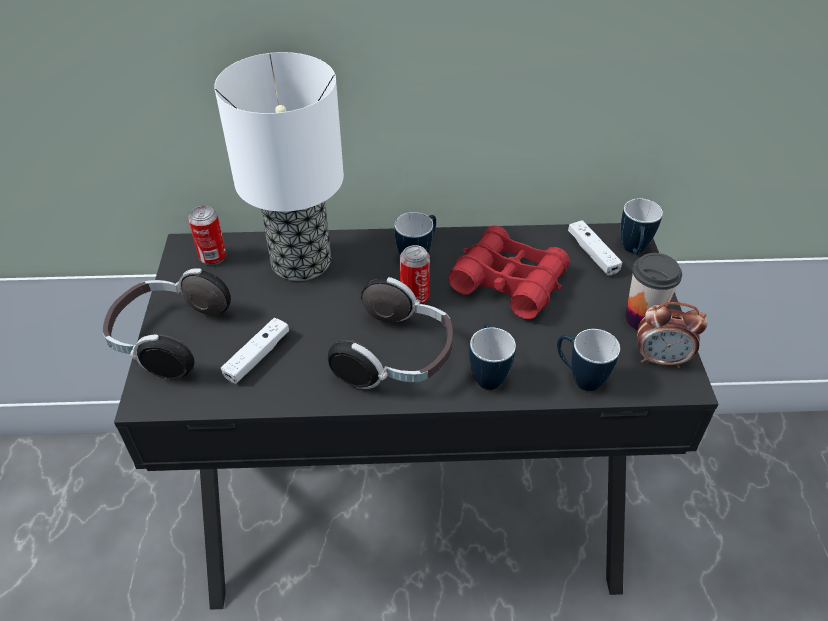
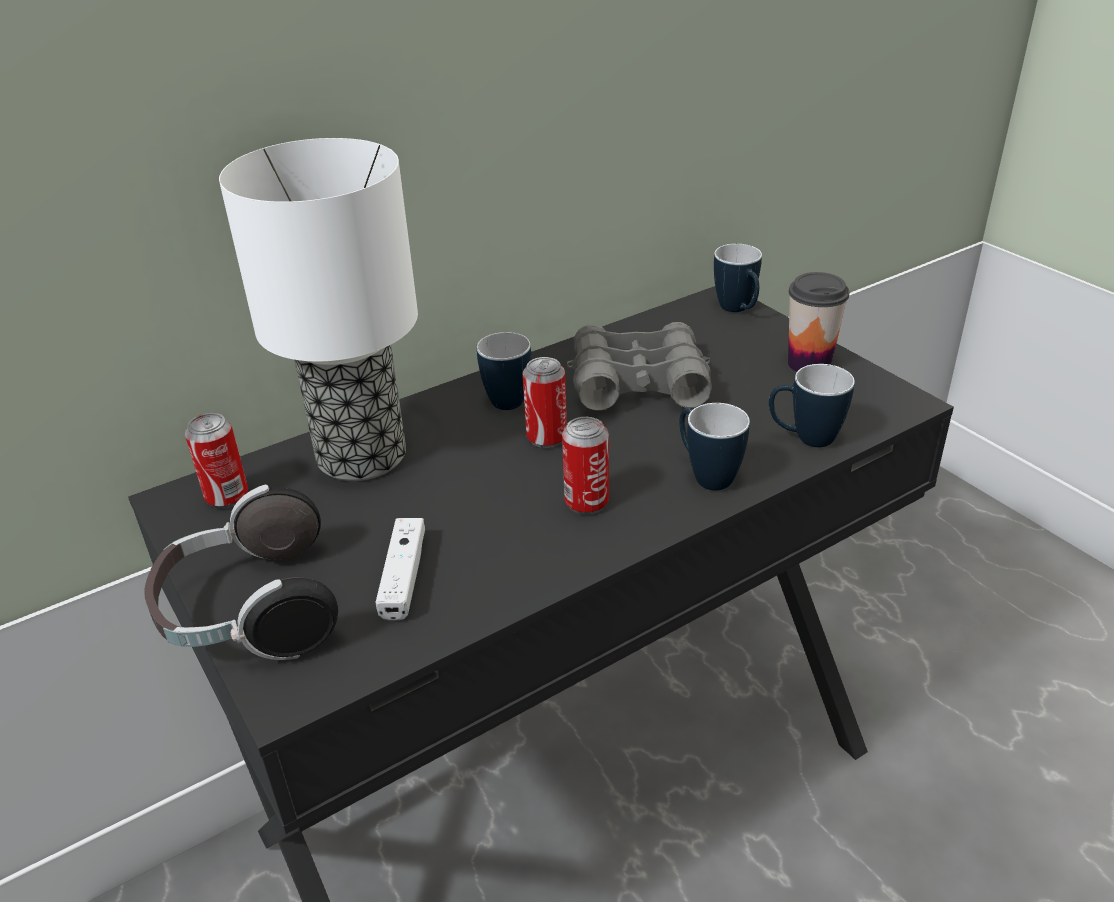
camera: 30 degrees left, 10 degrees down
(397, 357) = (586, 502): headphones -> can
(508, 281) = (638, 382): red binoculars -> grey binoculars
(592, 253) = (700, 326): white game controller -> none
(660, 359) = (863, 391): alarm clock -> none

